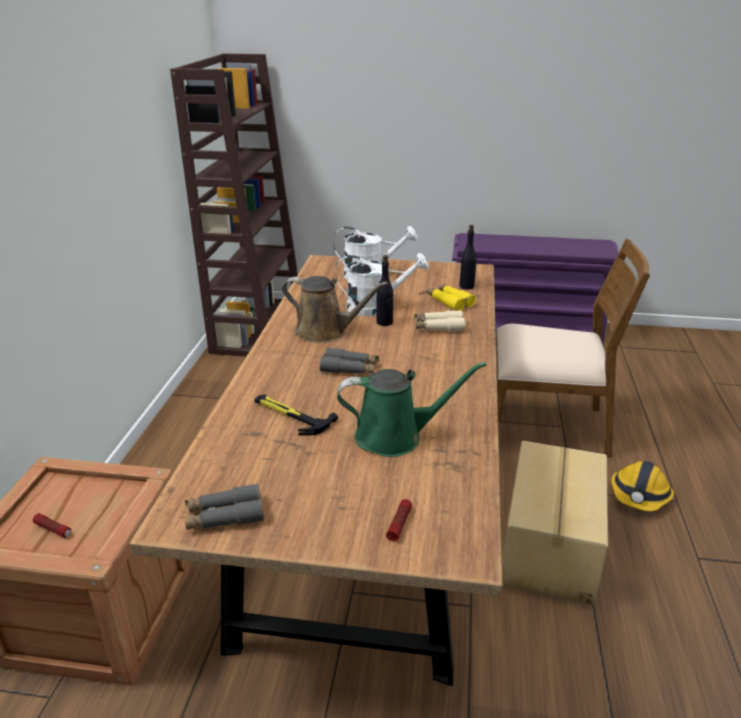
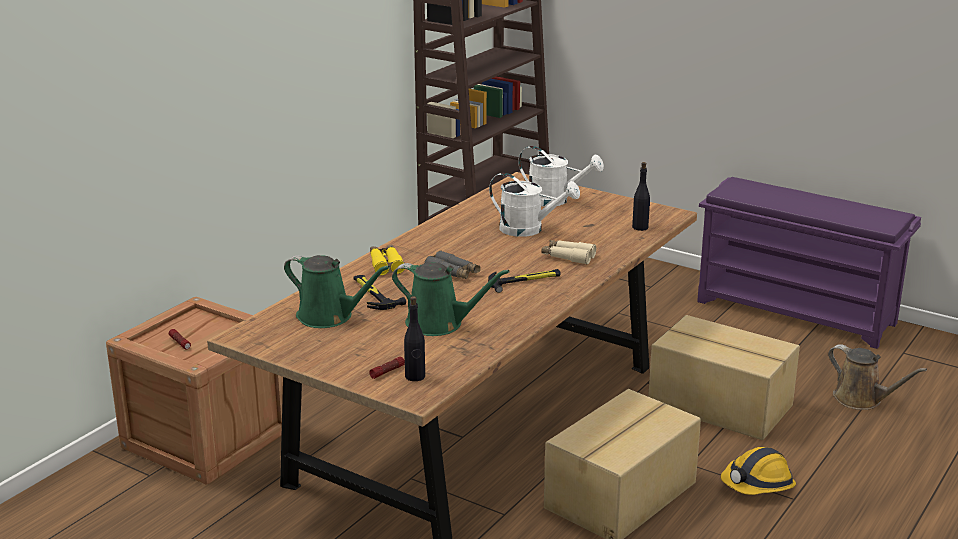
camera: 25 degrees right, 5 degrees down
(224, 516) = (276, 340): grey binoculars -> none
(265, 460) = (329, 317): none -> green watering can
(325, 332) = (461, 241): brown watering can -> brown watering can (861, 400)
(384, 322) = (522, 244): black bottle -> black bottle (415, 376)
(426, 361) = (524, 280): none -> hammer
(449, 302) = (605, 238): yellow binoculars -> yellow binoculars (386, 264)
(546, 426) = (720, 406): brown chair -> cardboard box

